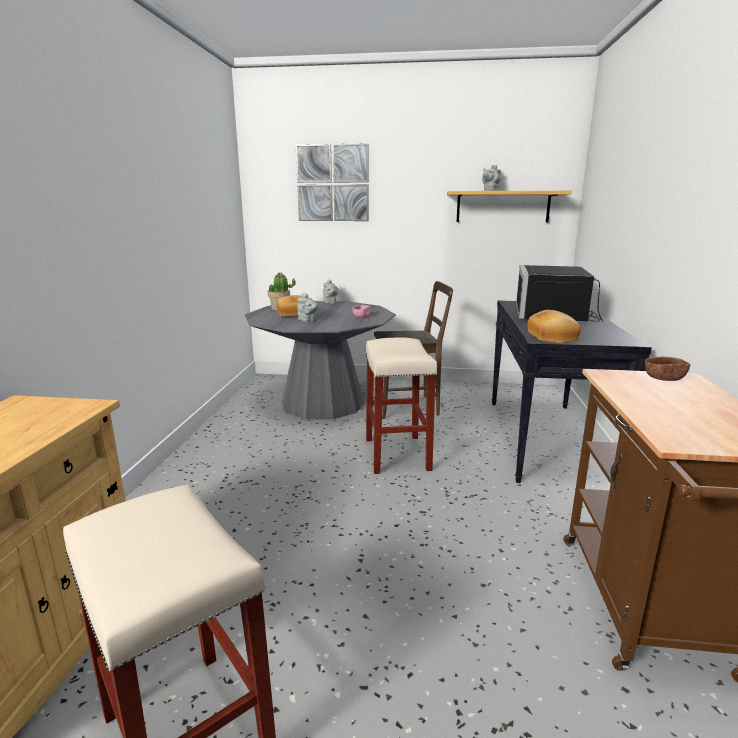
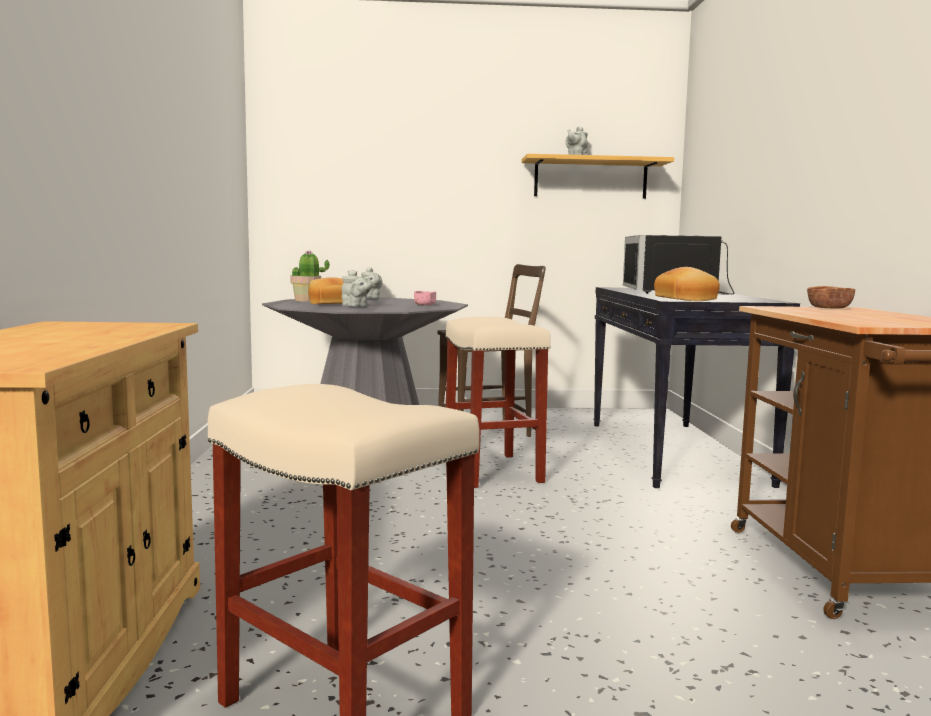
camera: 10 degrees left, 10 degrees down
(333, 183) = (374, 144): picture -> none

